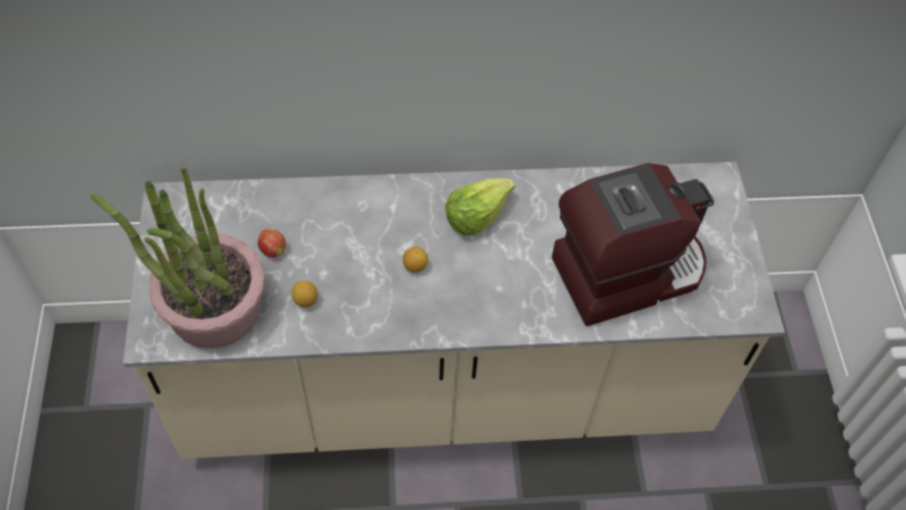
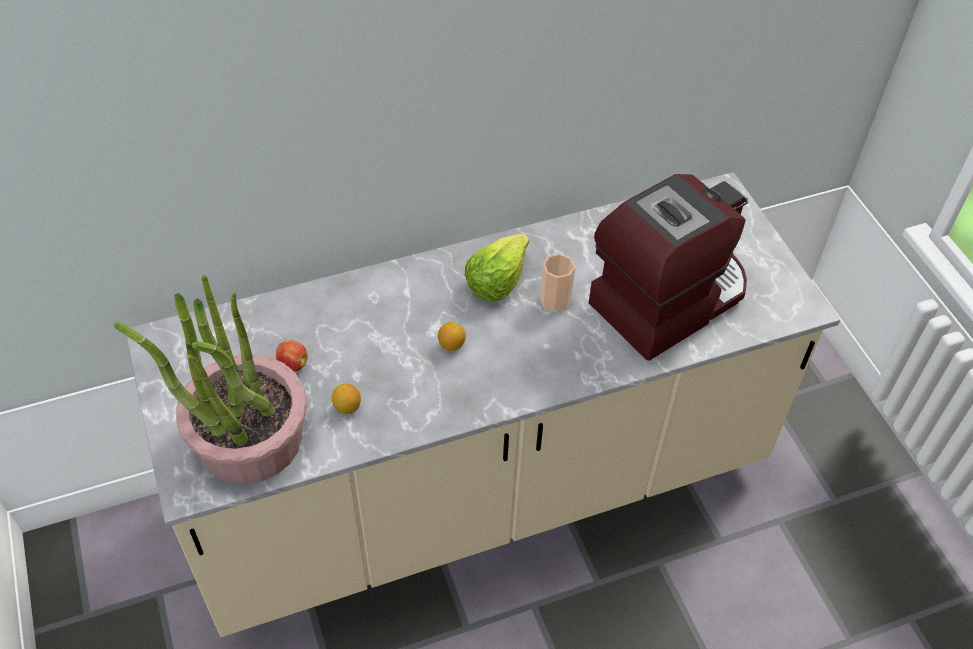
camera: 15 degrees left, 5 degrees down
(522, 247) = (555, 299): none -> cup

